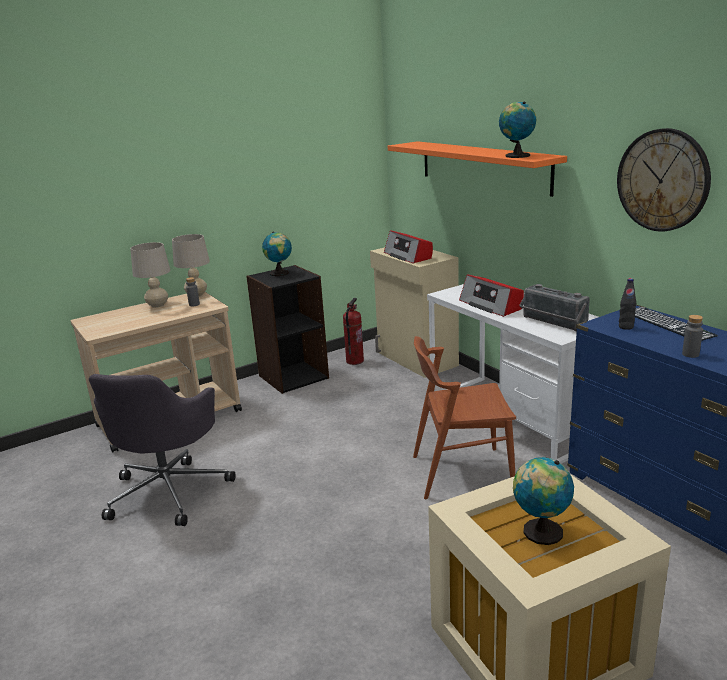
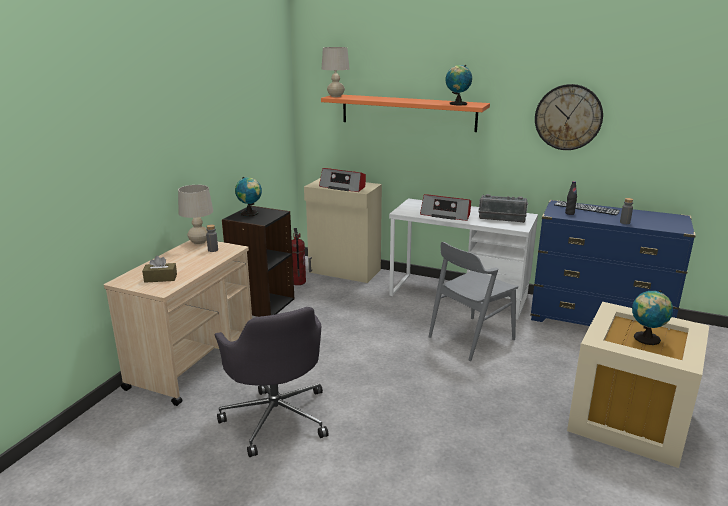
camera: 35 degrees left, 0 degrees up
(113, 323) = (160, 278): none -> brown tissue box
(157, 305) = (176, 256): beige table lamp -> beige table lamp (335, 96)
(461, 472) = (471, 338): brown chair -> grey chair

